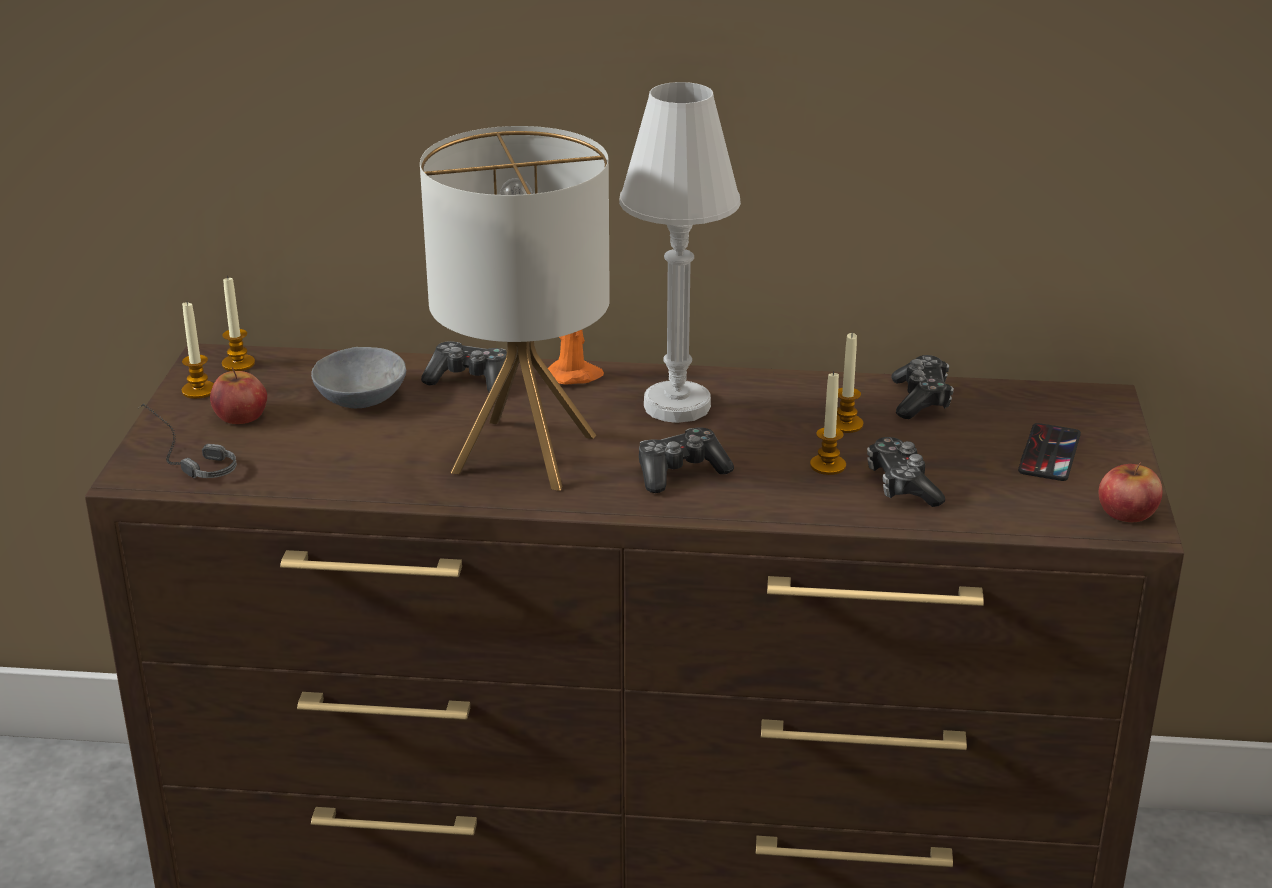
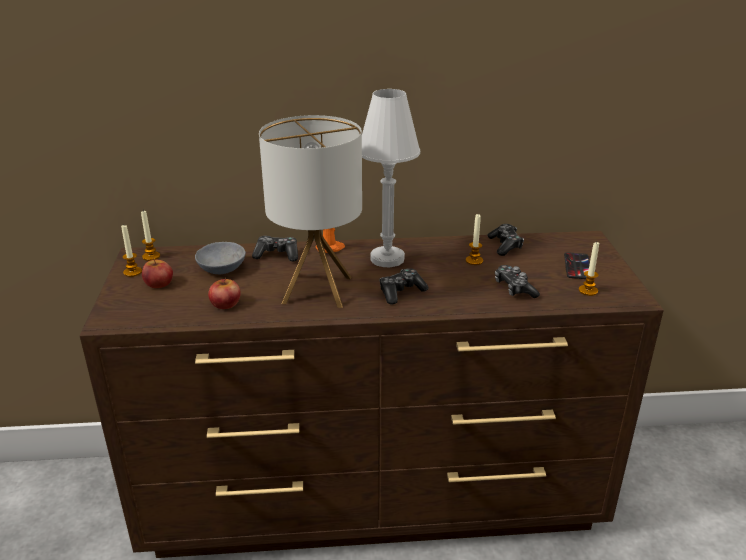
camera: 10 degrees left, 0 degrees up
(180, 459) = (130, 310): headphones -> none
(827, 465) = (473, 282): candle -> candle (588, 290)
(1127, 511) = (627, 291): apple -> apple (225, 303)

